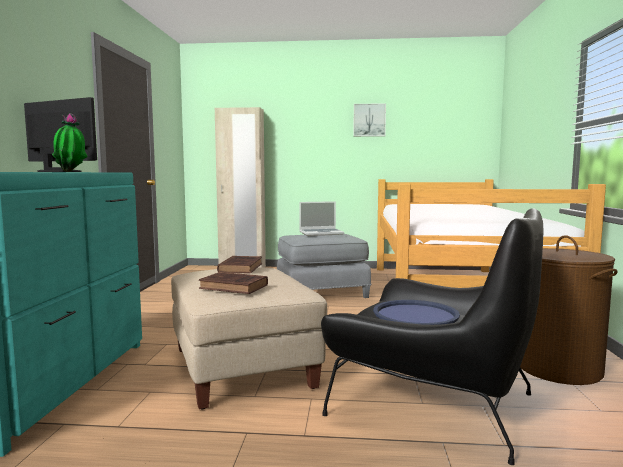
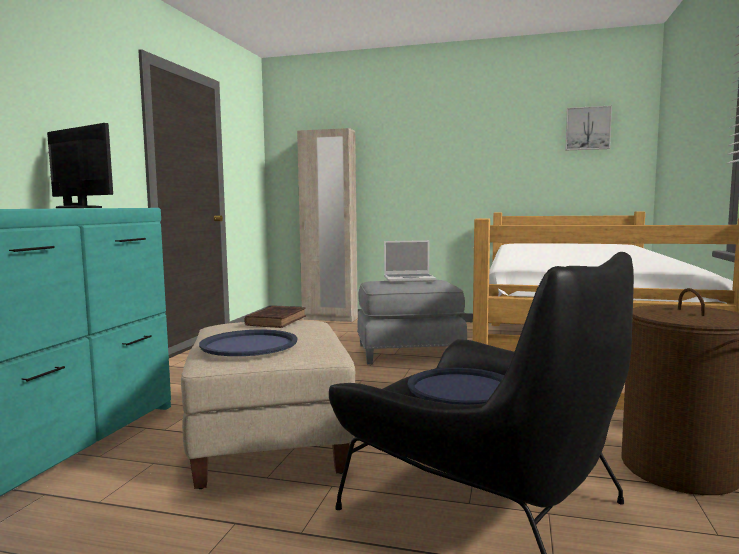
camera: 10 degrees right, 0 degrees up
(70, 171) = (79, 207): potted plant -> none
(235, 287) = (249, 344): brown book -> blue tray
(369, 120) = (483, 139): picture -> picture (588, 128)

